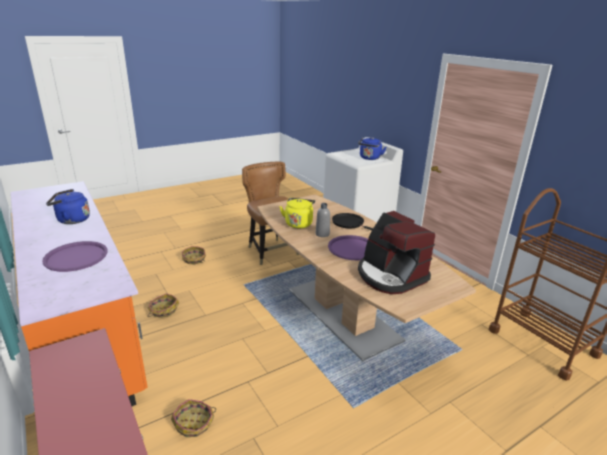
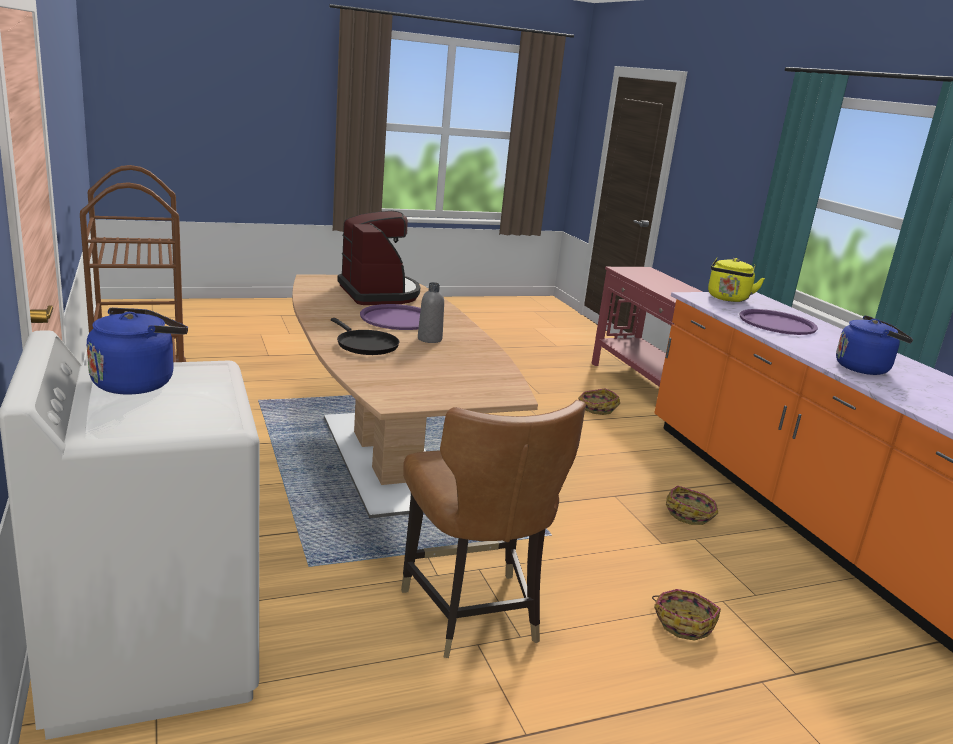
camera: 170 degrees left, 5 degrees down
(298, 223) = (461, 359): yellow kettle -> yellow kettle (728, 299)

